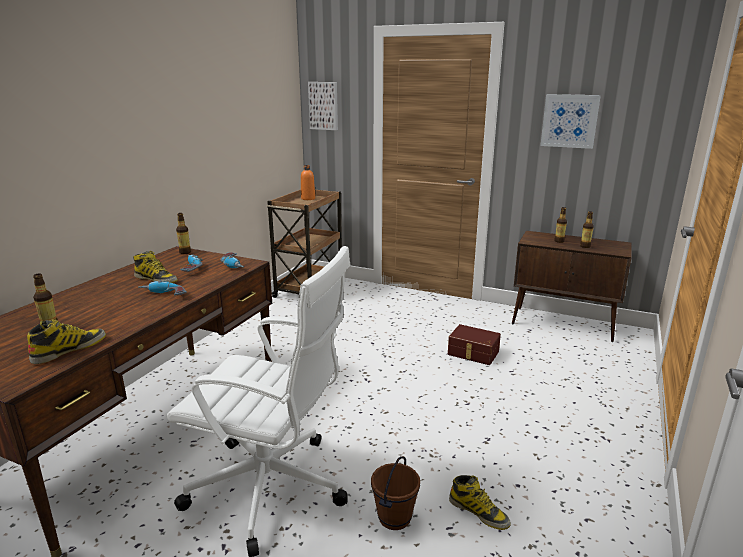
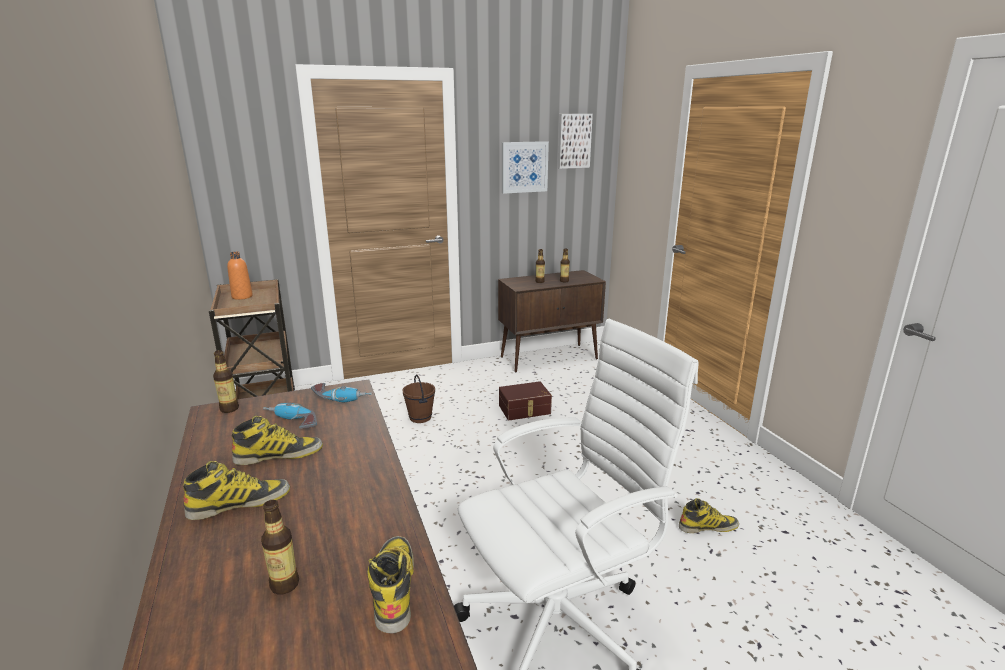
camera: 45 degrees left, 0 degrees up
(104, 291) = (239, 503): none -> boot
(163, 295) = (341, 467): power drill -> none
(324, 105) = (229, 169): picture -> picture (573, 141)
(395, 518) = (675, 571): brown bucket -> brown bucket (421, 418)

